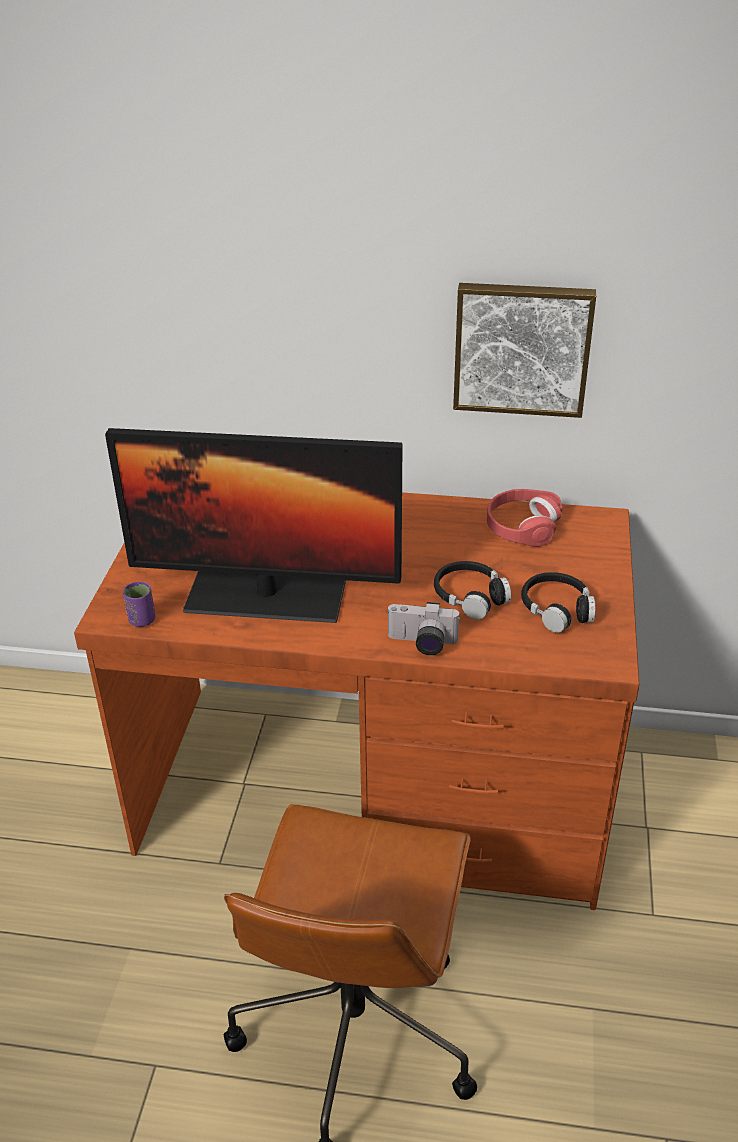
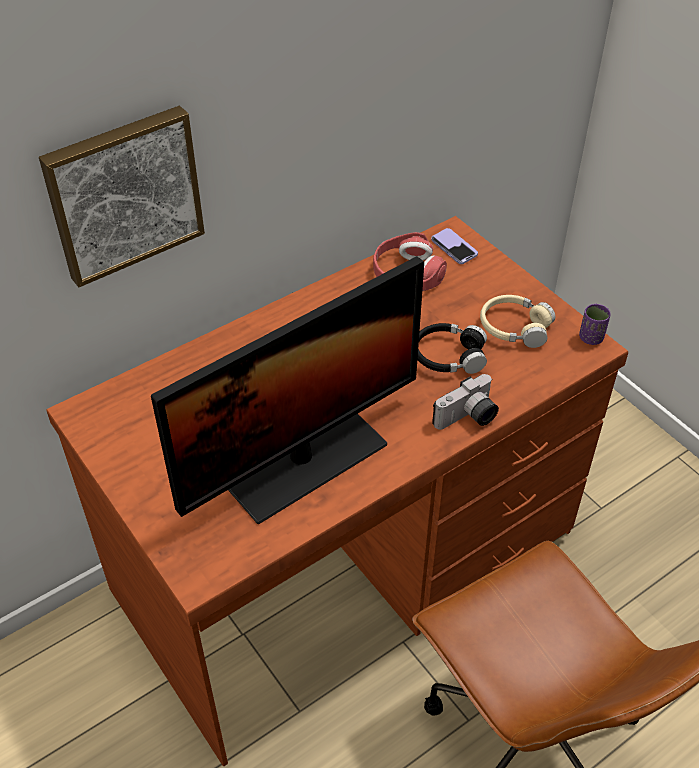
camera: 45 degrees left, 10 degrees up
(142, 620) = (233, 557): purple cup -> purple cup (591, 338)
(522, 348) = (364, 116): picture -> picture (123, 193)
(557, 609) = (514, 328): black headphones -> beige headphones
(590, 529) = (454, 247): none -> phone

